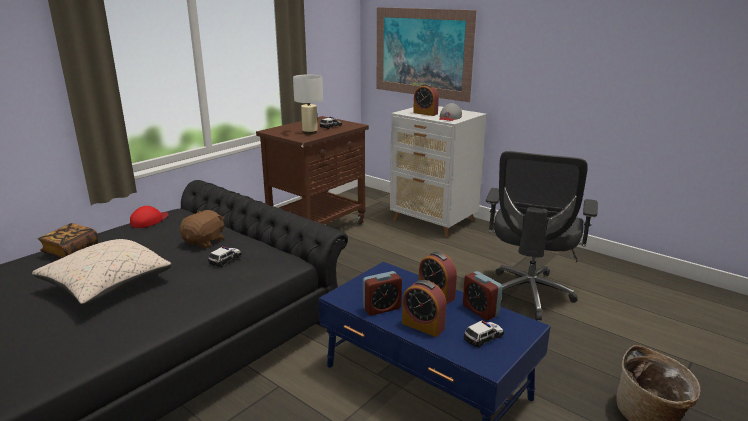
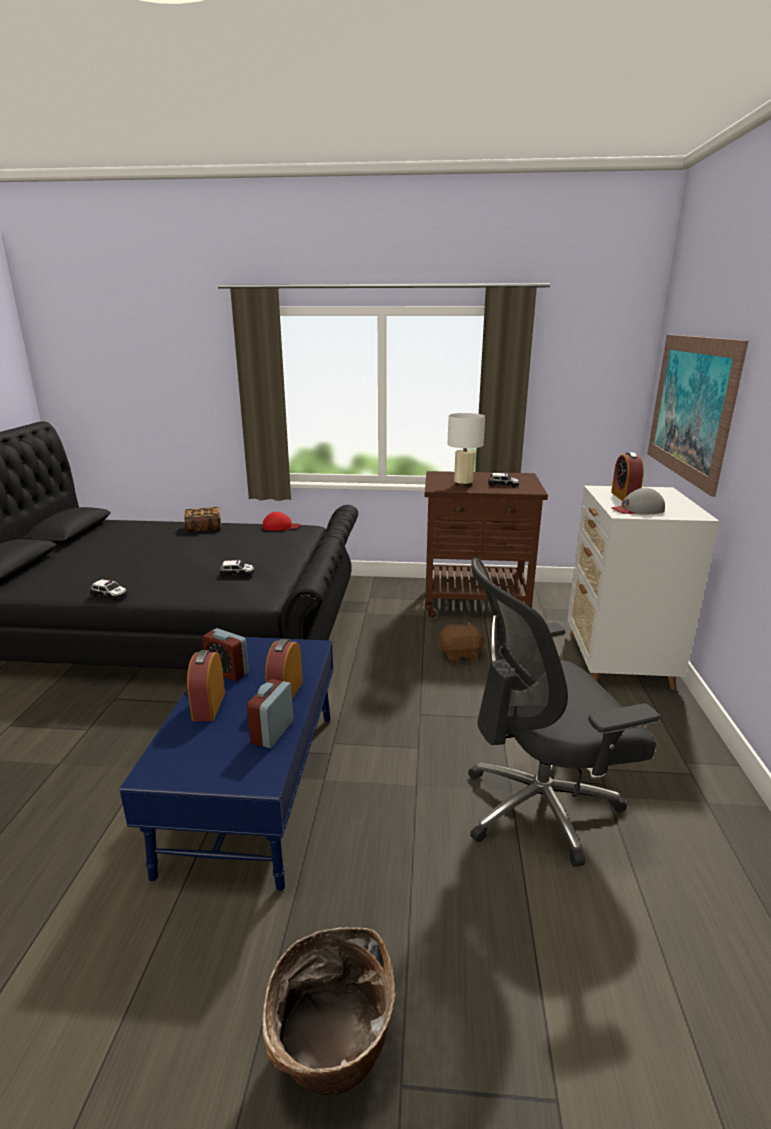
camera: 55 degrees right, 0 degrees up
(106, 286) = (161, 556): beige pillow -> none
(205, 241) = (267, 556): brown plush toy -> brown plush toy (460, 655)
(483, 337) = (211, 752): toy car -> toy car (110, 595)

